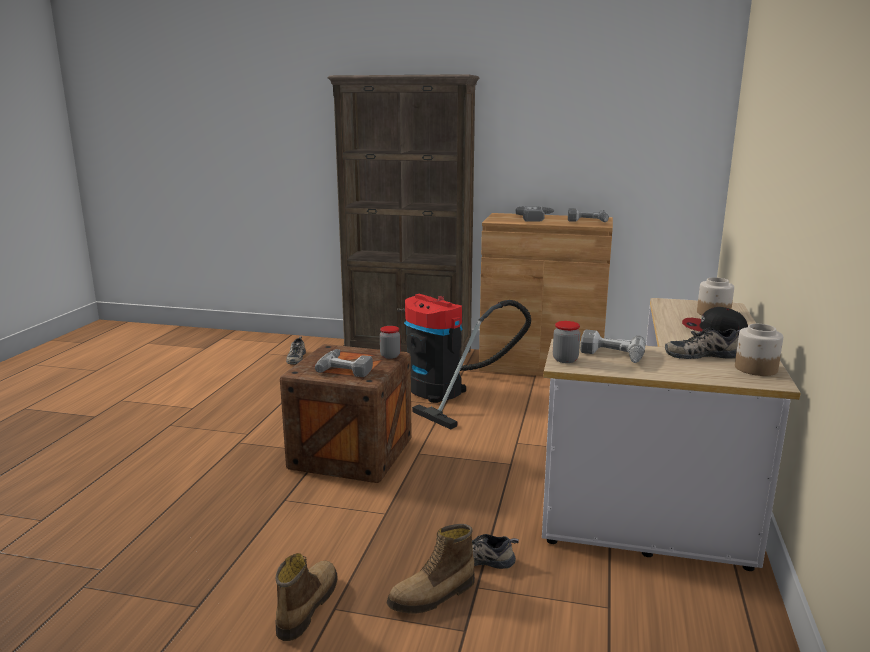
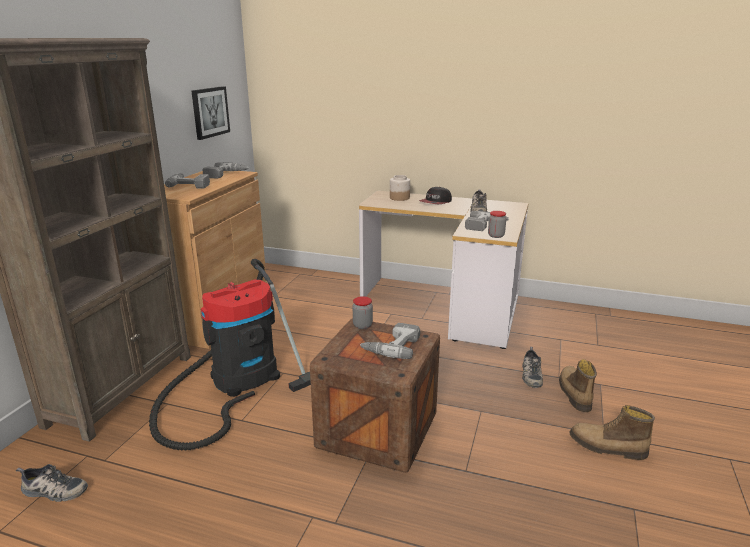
camera: 85 degrees left, 5 degrees up
(433, 596) = (573, 393): boot -> boot turned 150 degrees counterclockwise
(635, 157) = (210, 112): none -> picture
(755, 369) = (499, 204): jar -> none

